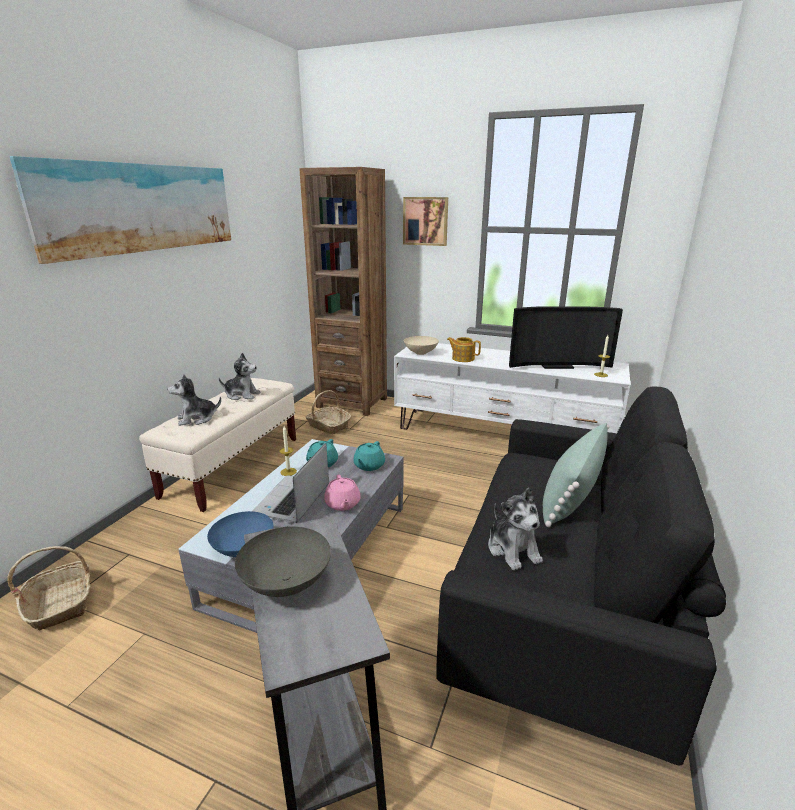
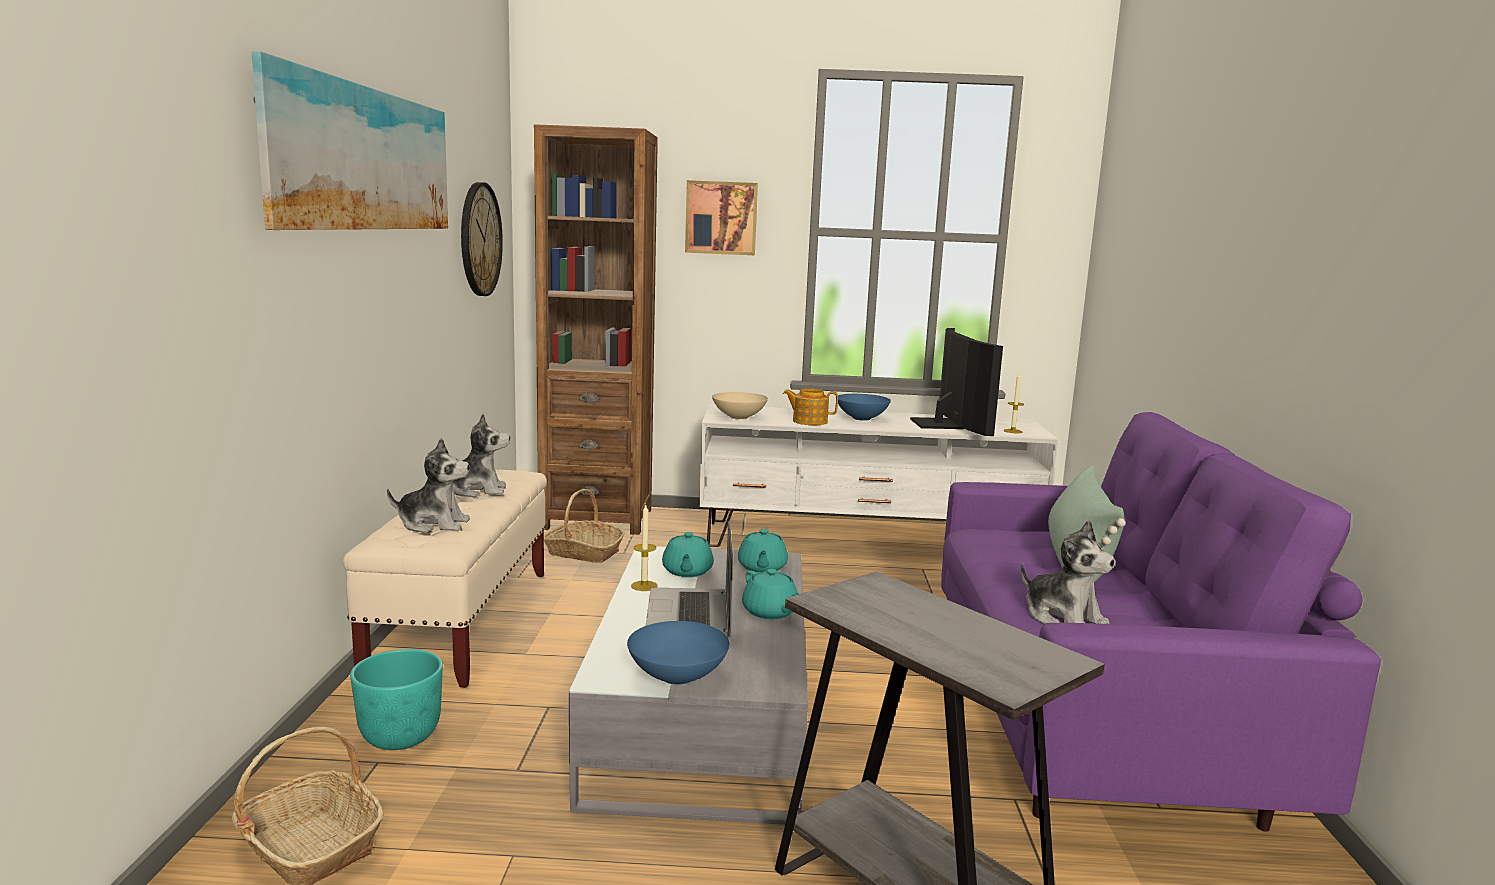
camera: 20 degrees left, 10 degrees down
(150, 540) = (399, 737): none -> turquoise planter
(197, 419) = (433, 524): plush toy -> plush toy turned 135 degrees counterclockwise
(272, 241) = (479, 239): none -> wall clock
(287, 582) = (910, 628): grey bowl -> none
(342, 504) = (770, 612): pink teapot -> turquoise teapot
(501, 357) = (861, 418): none -> blue bowl
(555, 365) = (945, 424): television -> television turned 75 degrees counterclockwise
(561, 606) = (1092, 719): black sofa -> purple sofa

